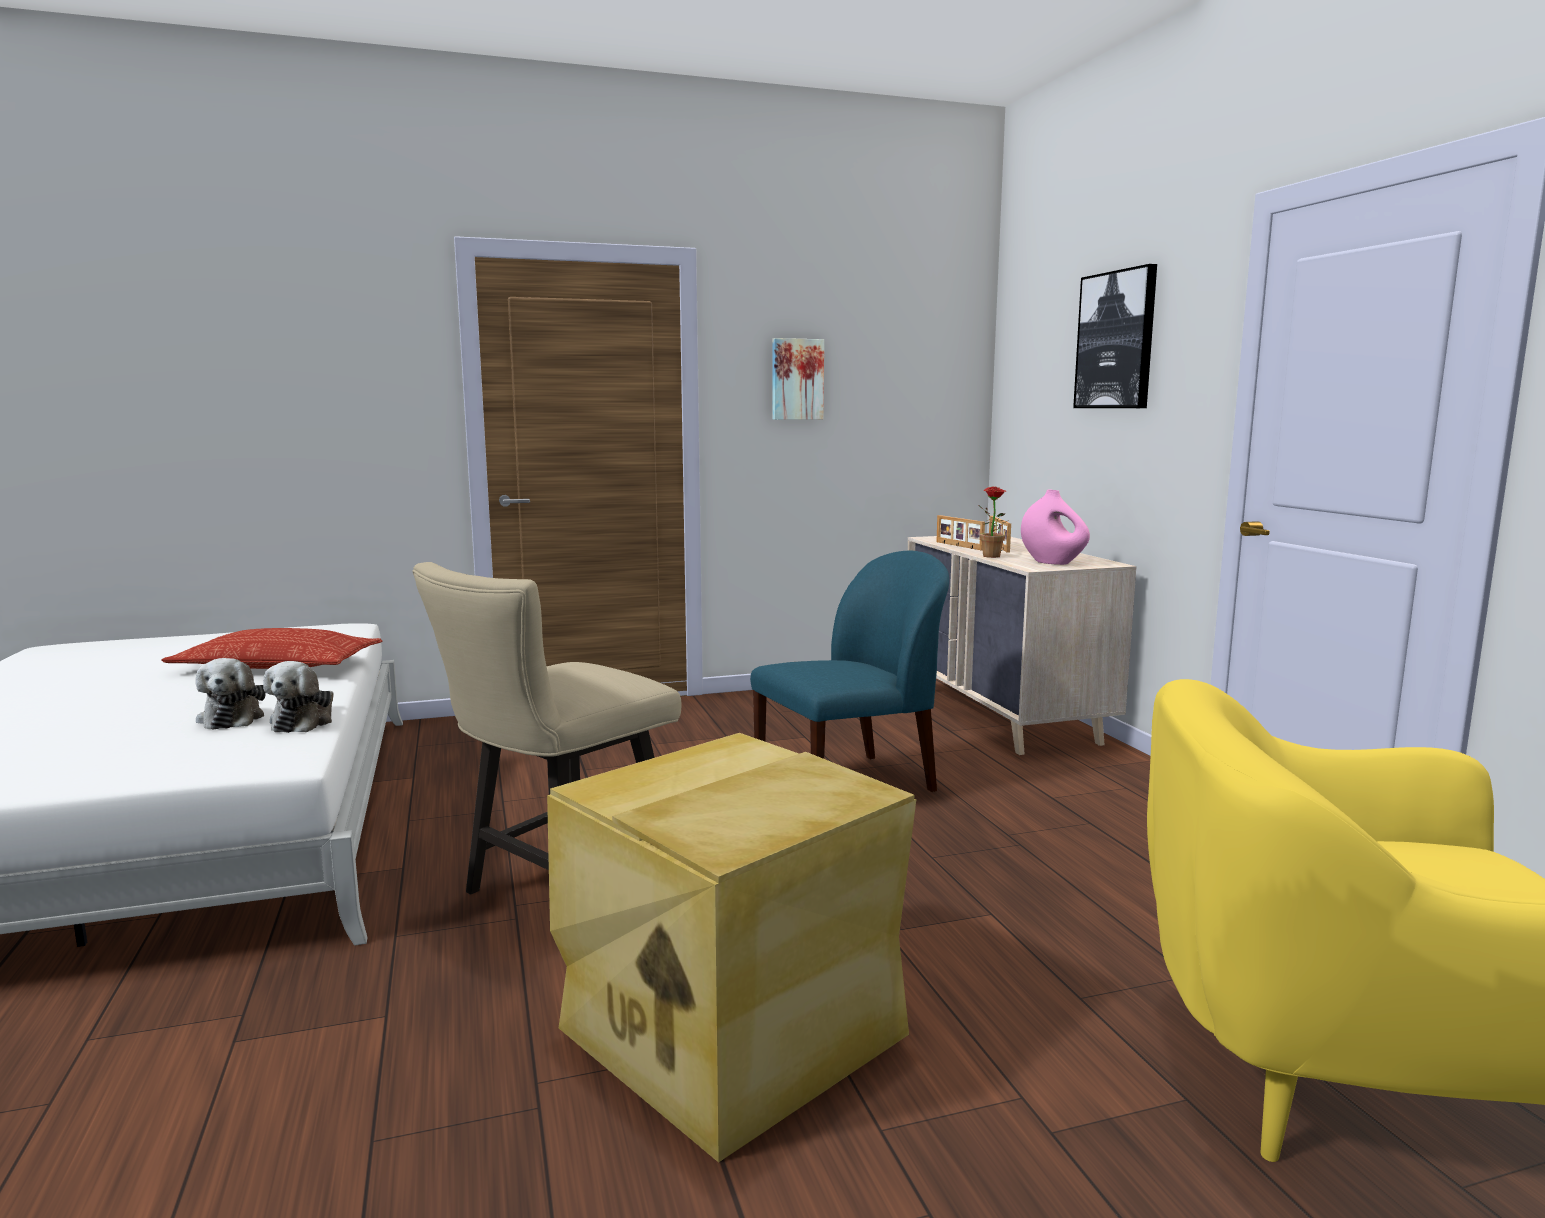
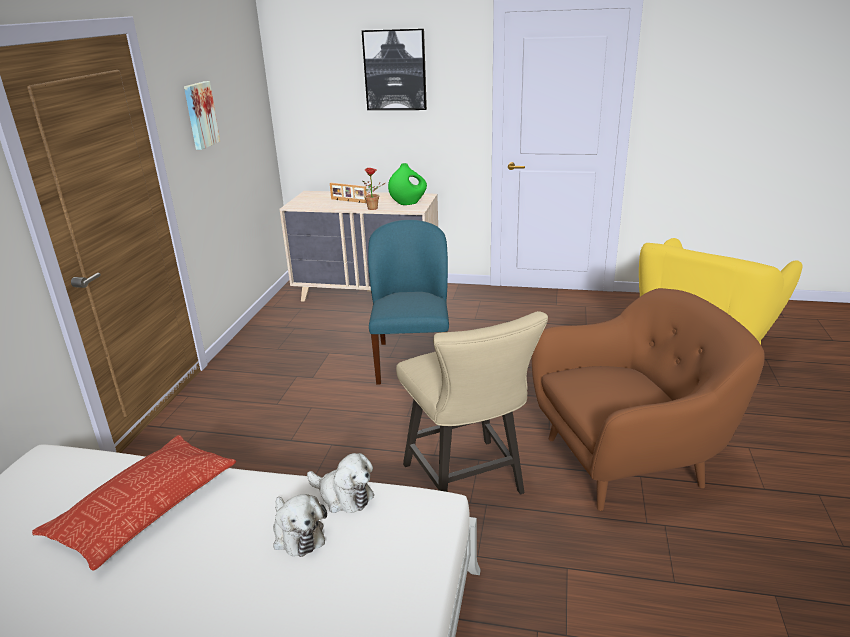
camera: 60 degrees left, 15 degrees up
(232, 718) = (297, 533): plush toy -> plush toy turned 45 degrees clockwise
(727, 1030) = (627, 460): beige storage box -> brown armchair
(958, 546) = (331, 206): picture frame -> none
(1052, 562) = (408, 203): pink vase -> green vase

